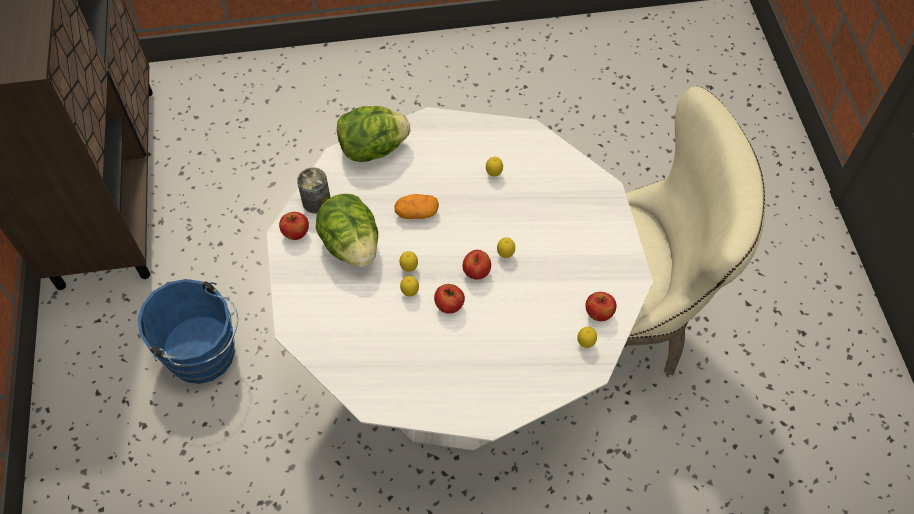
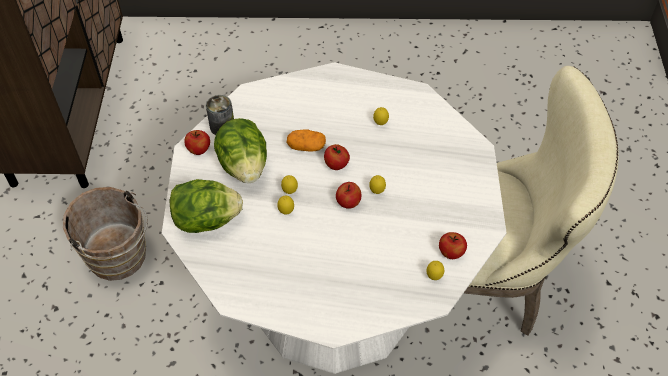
camera: 10 degrees right, 5 degrees down
(206, 356) = (120, 259): blue bucket -> brown bucket
(373, 149) = (280, 90): lettuce -> lettuce (206, 220)
(449, 306) = (318, 227): apple -> apple (336, 165)

